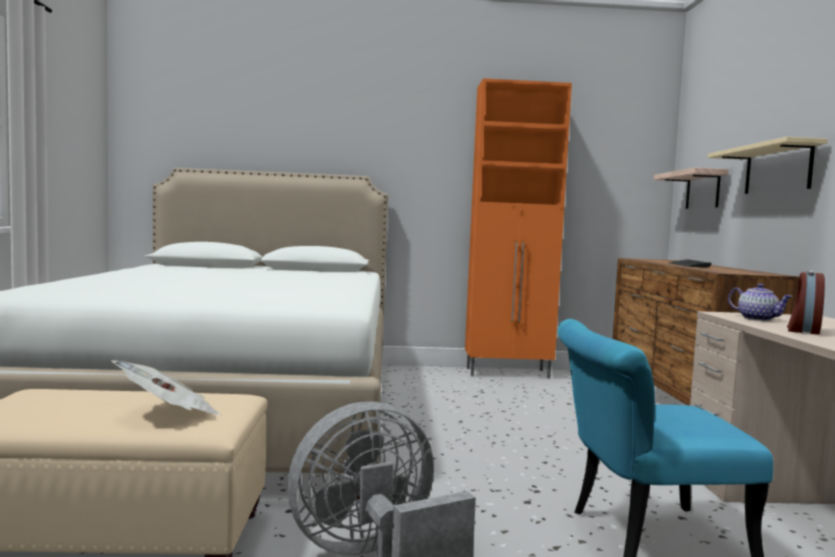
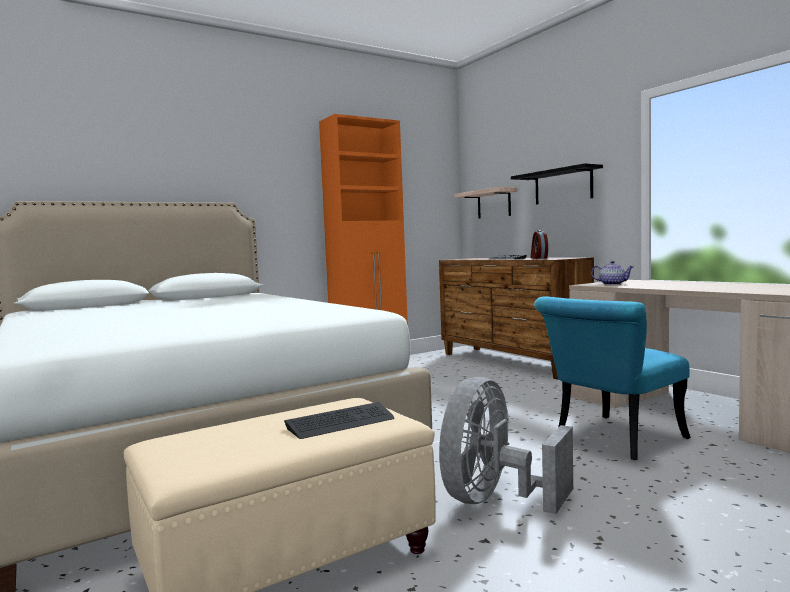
camera: 30 degrees left, 0 degrees up
(169, 415) = (340, 423): newspaper -> keyboard
(777, 169) = (563, 186): beige shelf -> black shelf
(802, 330) = (653, 286): alarm clock -> alarm clock (538, 258)

